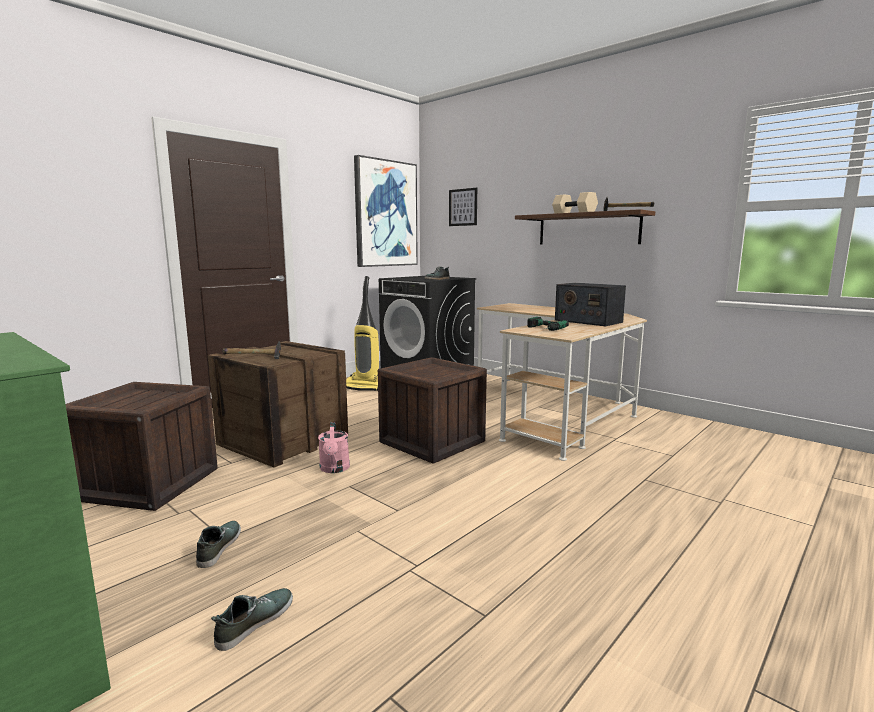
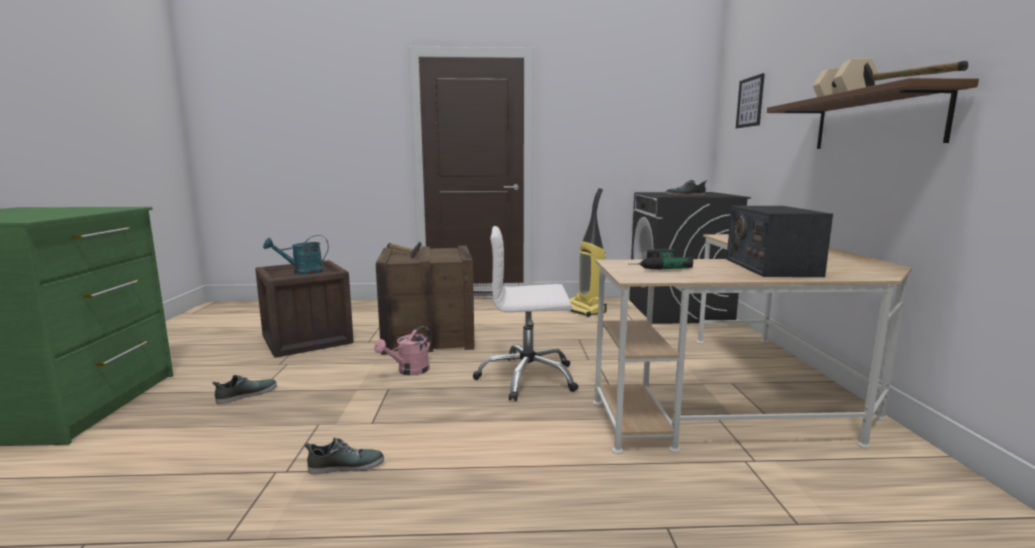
camera: 45 degrees right, 0 degrees up
(138, 399) = (302, 272): none -> turquoise watering can
(254, 622) = (160, 449): shoe -> shoe (346, 465)
(385, 214) = (659, 117): picture -> none
(432, 442) = (527, 378): crate -> white office chair

